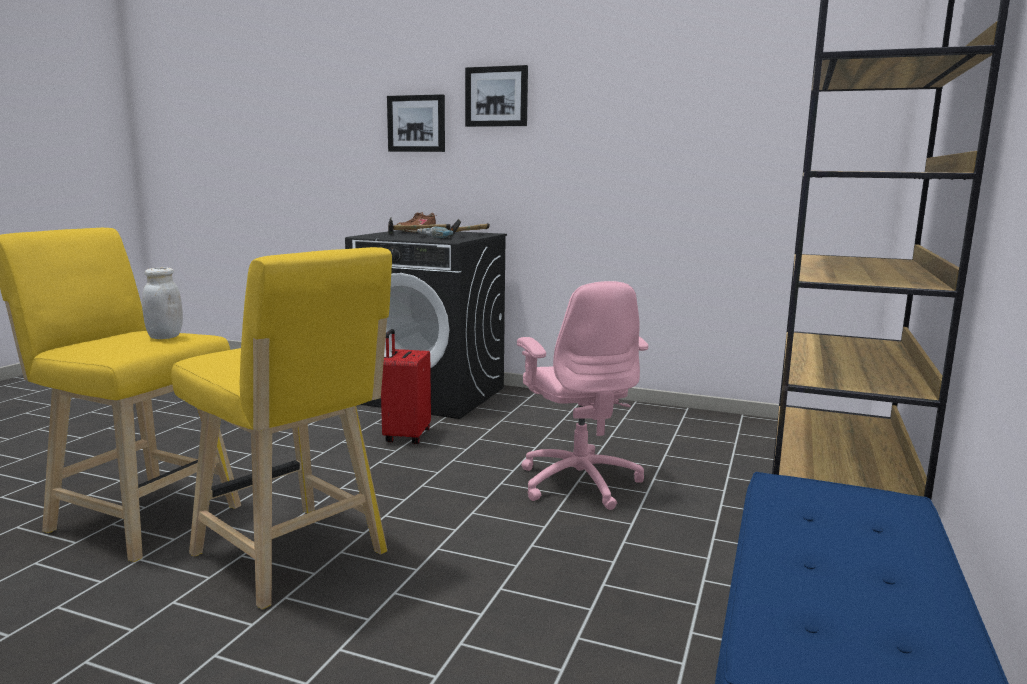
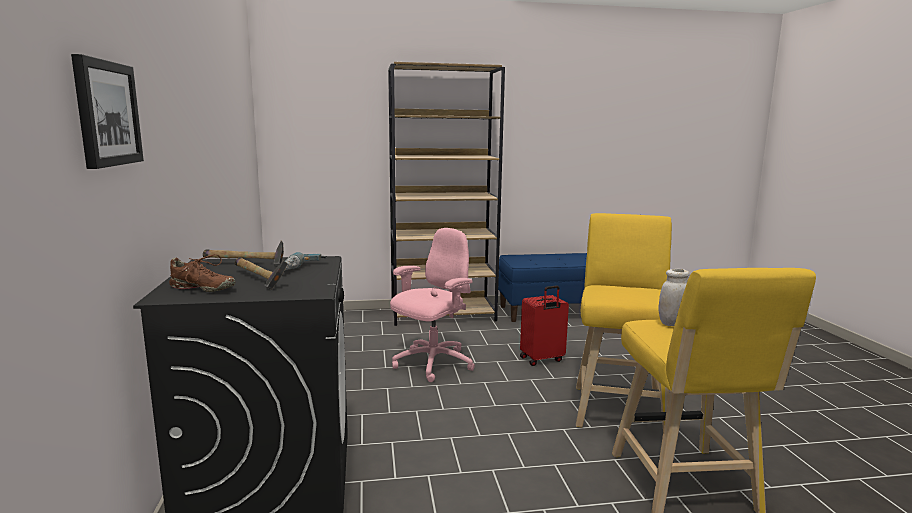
camera: 120 degrees left, 0 degrees up
(406, 436) = (416, 445): red suitcase -> red suitcase (542, 359)
(496, 96) = (158, 79): picture -> none

